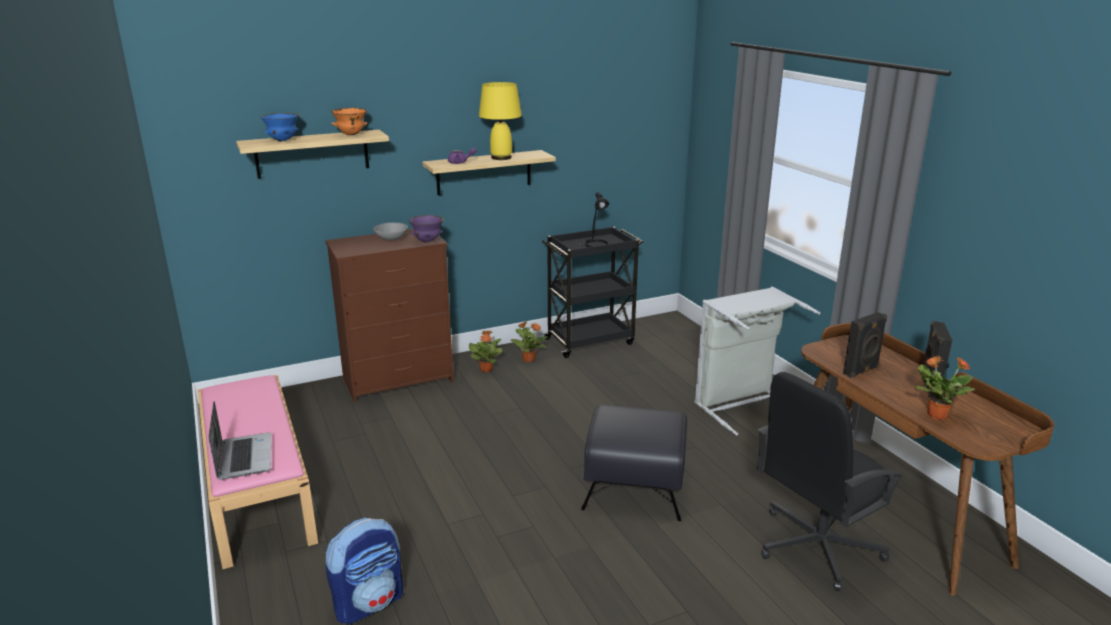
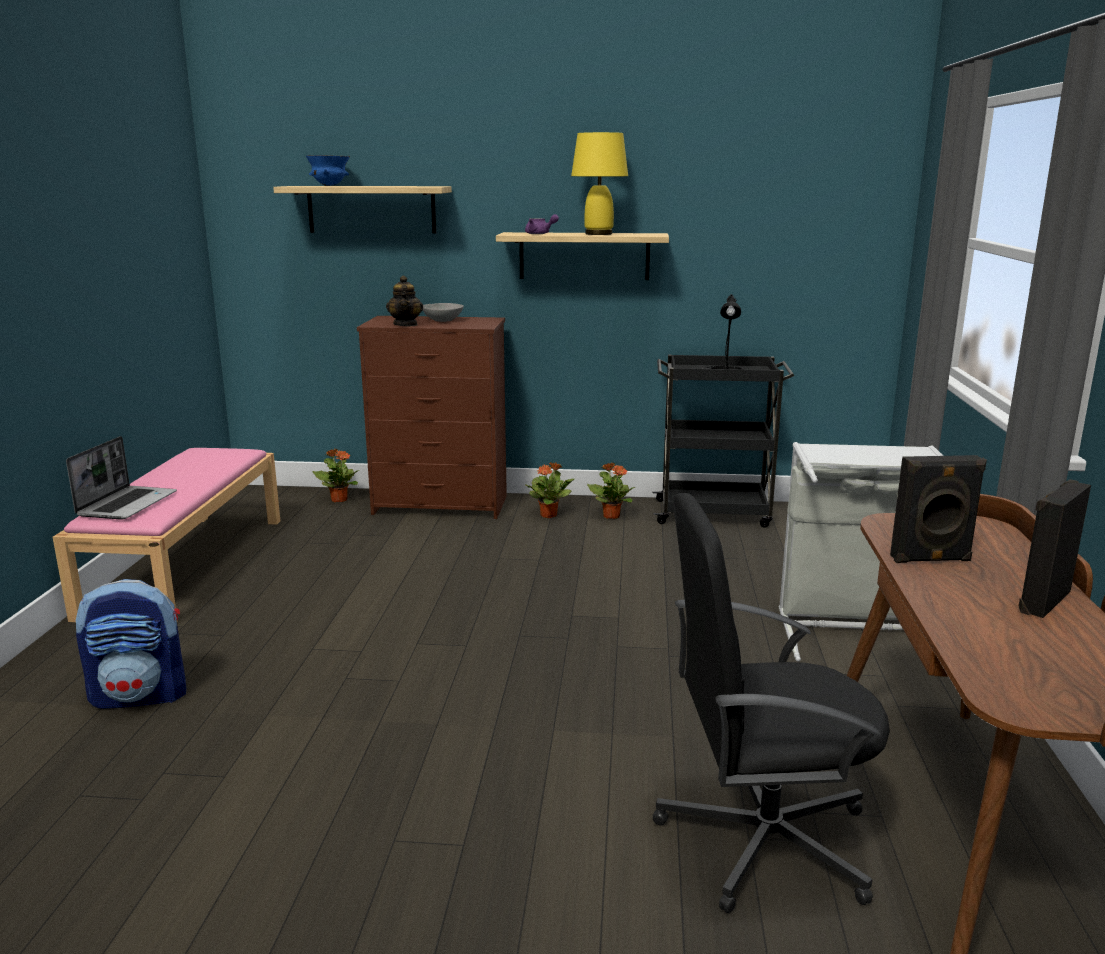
camera: 30 degrees right, 5 degrees down
(351, 135) = (407, 186): orange bowl -> none
(372, 249) = (406, 325): none -> teapot
(427, 241) = (475, 326): purple bowl -> none
(635, 486) = (578, 678): black ottoman -> none
(936, 414) = (989, 641): potted plant -> potted plant (339, 499)

